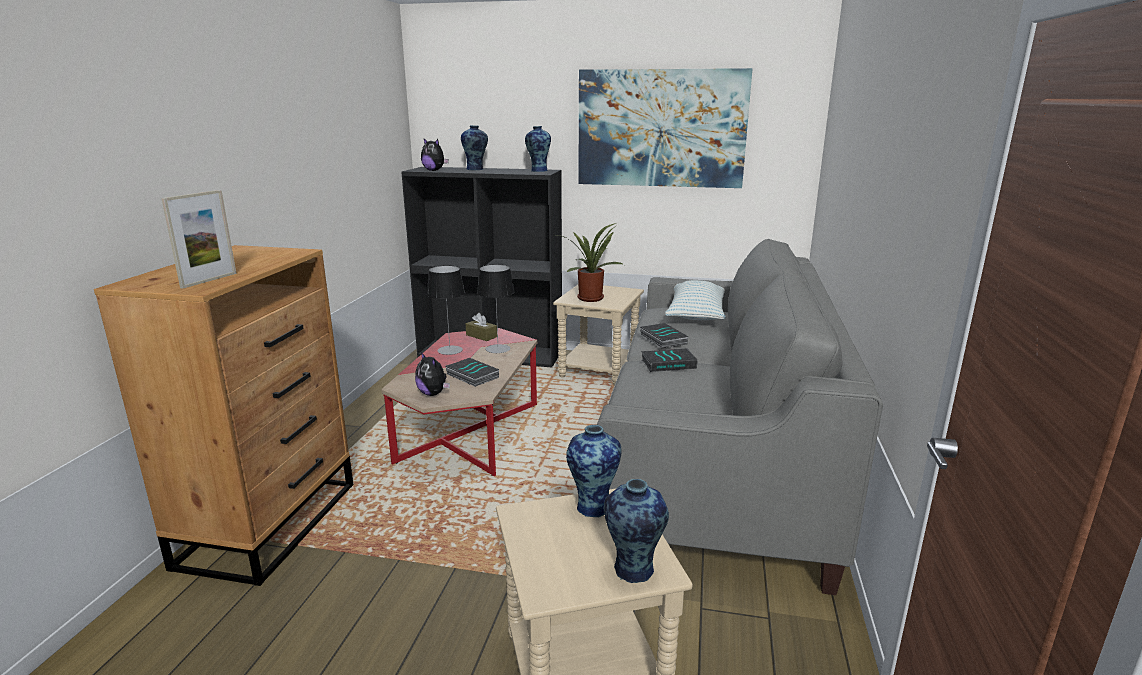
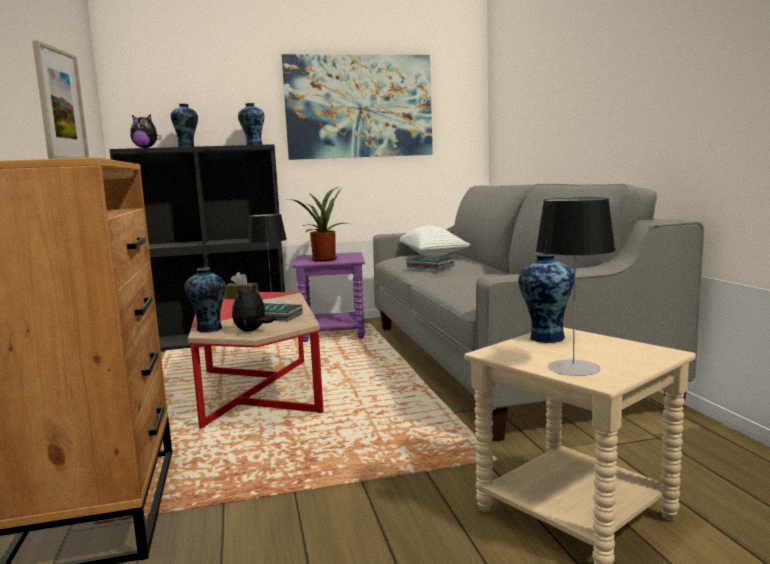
camera: 25 degrees left, 10 degrees down
(433, 393) = (252, 331): plush toy -> plush toy turned 90 degrees clockwise
(449, 350) = (223, 308): table lamp -> table lamp (573, 368)
(598, 369) = (332, 332): beige side table -> purple side table
(633, 570) = (643, 356): vase -> vase (208, 329)
(668, 363) = (460, 274): book -> none

